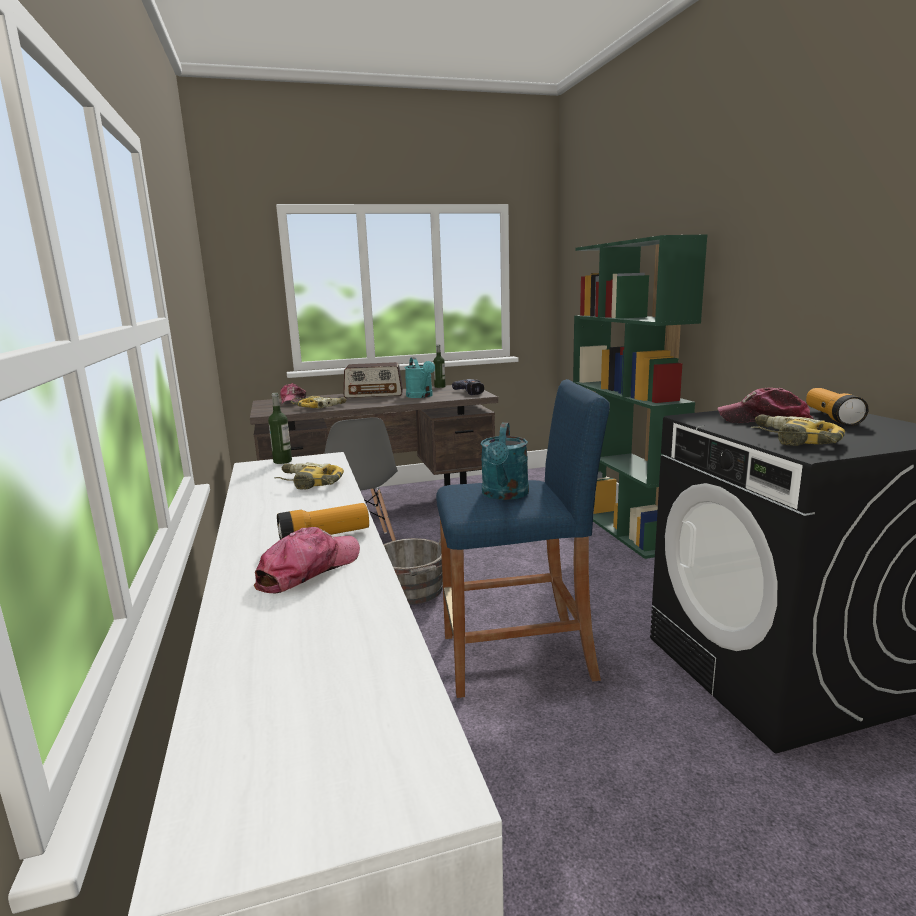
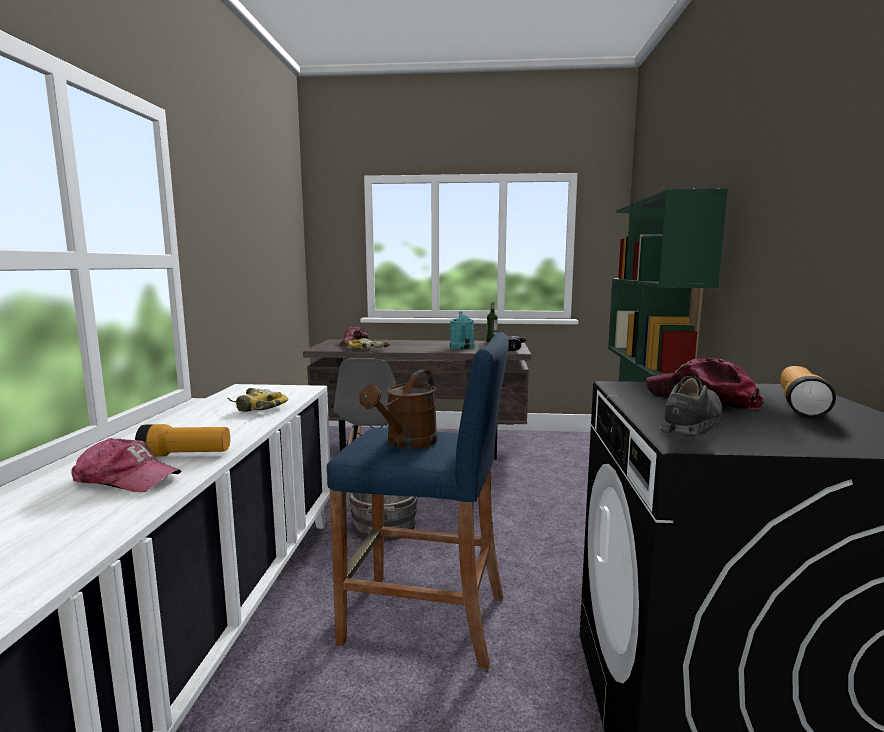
camera: 20 degrees right, 5 degrees down
(282, 461) = (269, 387): bottle -> none
(308, 569) = (126, 479): cap -> cap turned 45 degrees clockwise
(374, 394) = (426, 342): radio -> none
(504, 495) = (406, 443): turquoise watering can -> brown watering can
(791, 440) = (690, 423): power drill -> grey shoe

